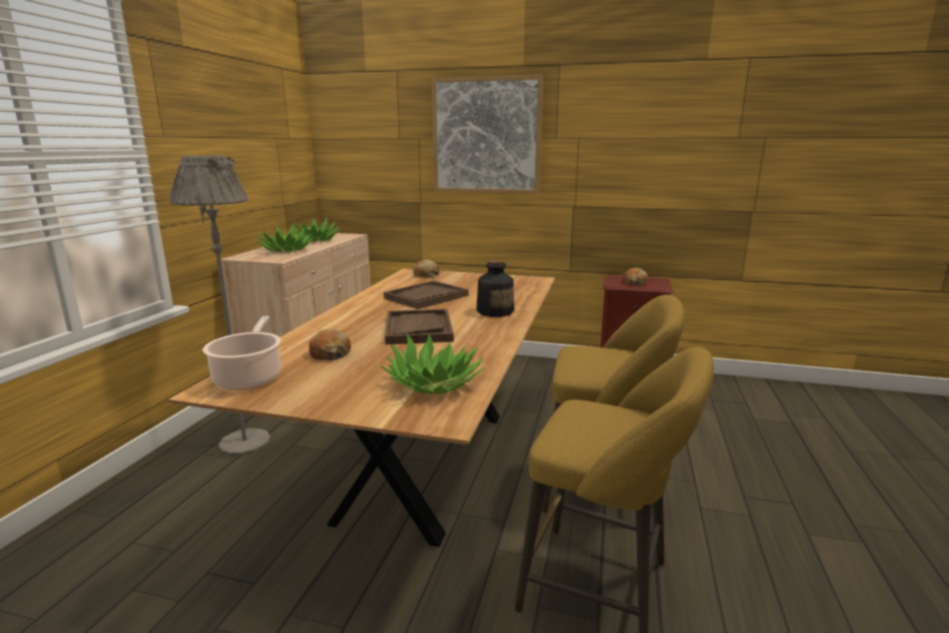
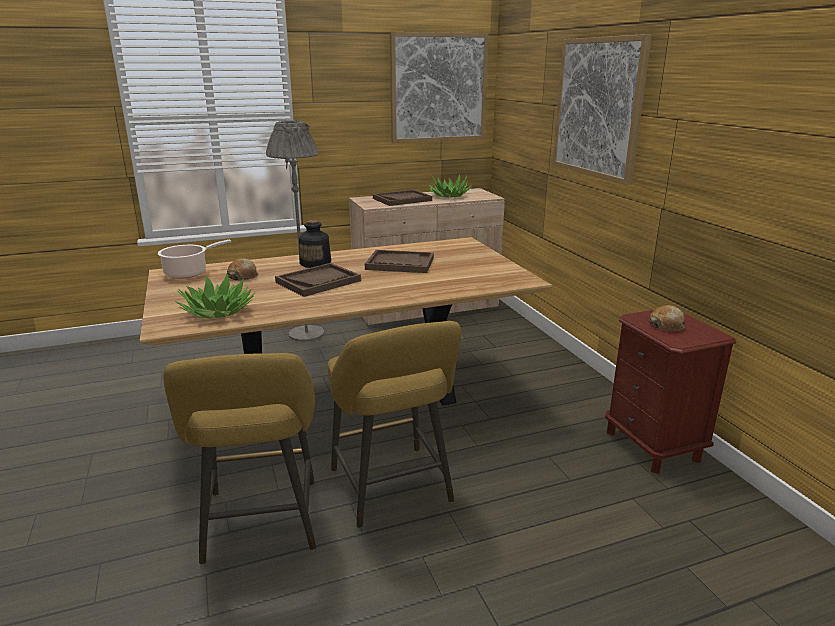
camera: 55 degrees right, 5 degrees up
(274, 125) = (438, 88): none -> picture
(286, 250) = (402, 199): potted plant -> brown tray
(426, 275) = (463, 247): bread -> none
(495, 311) = (395, 290): bottle -> bottle (316, 263)

